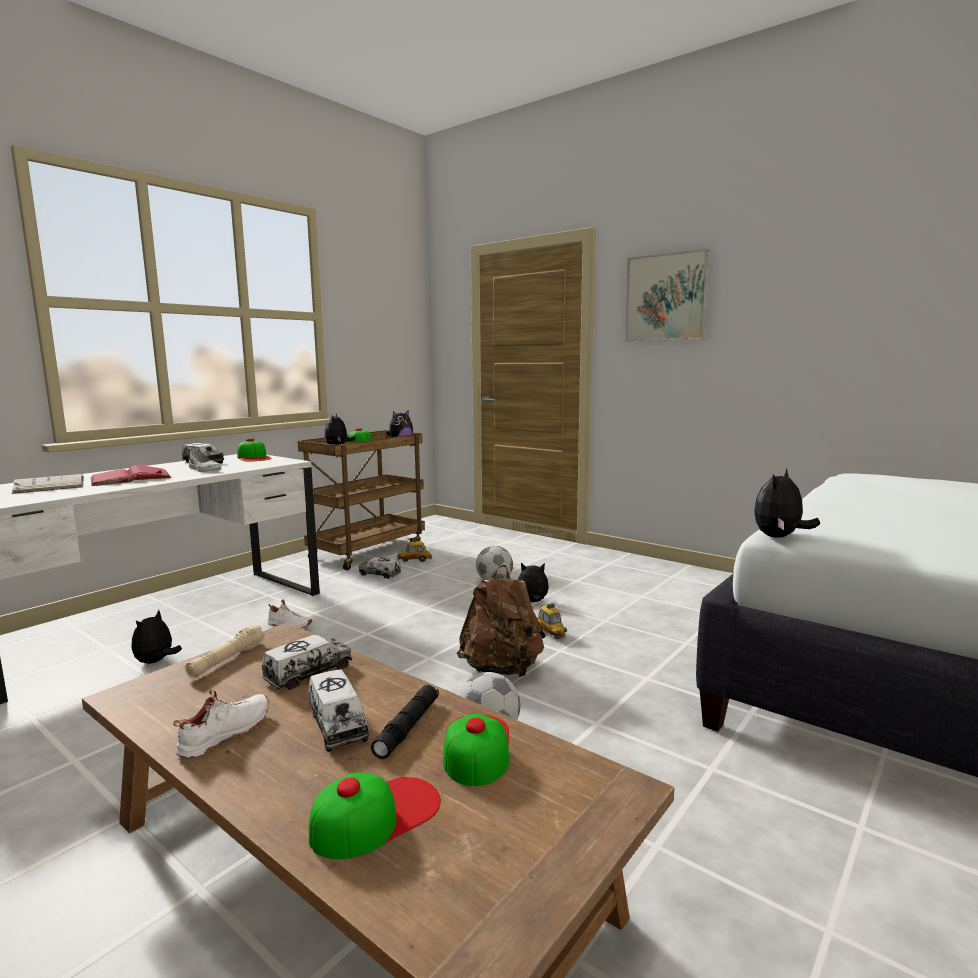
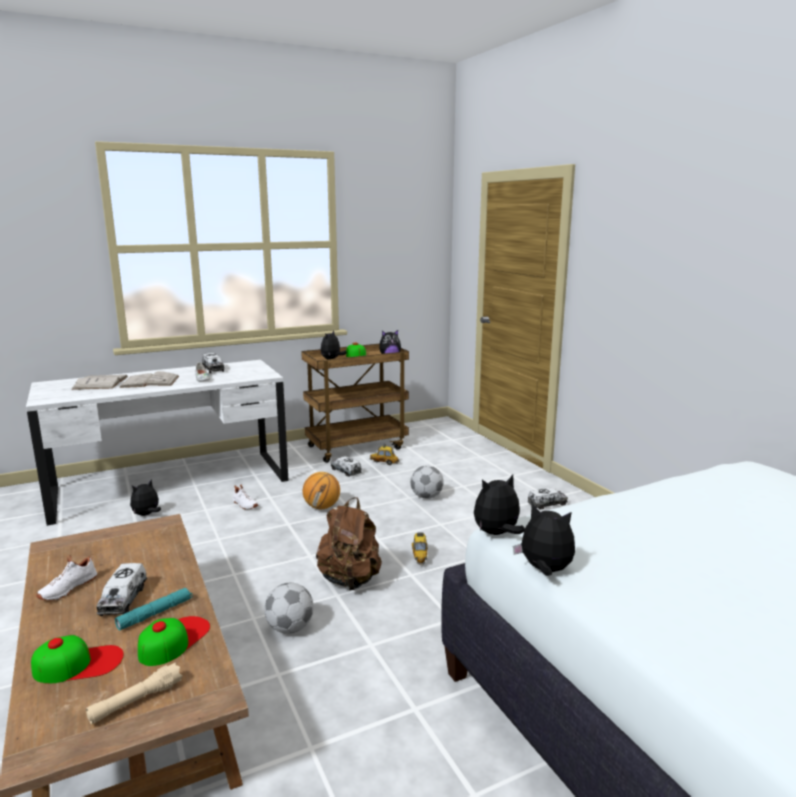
camera: 25 degrees right, 5 degrees up
(130, 478) = (150, 381): red book -> white book
(227, 660) = (118, 535): beige flashlight -> beige flashlight (136, 701)
(227, 734) = (67, 588): white shoe -> white shoe turned 150 degrees clockwise
(254, 457) = (252, 367): cap -> none
(308, 673) = (148, 557): toy truck -> toy truck (547, 504)
(390, 610) = (322, 507): none -> basketball
(407, 727) = (155, 613): black flashlight -> turquoise flashlight
(532, 602) = (436, 524): plush toy -> plush toy (545, 570)
(666, 297) = (626, 243): picture -> none

